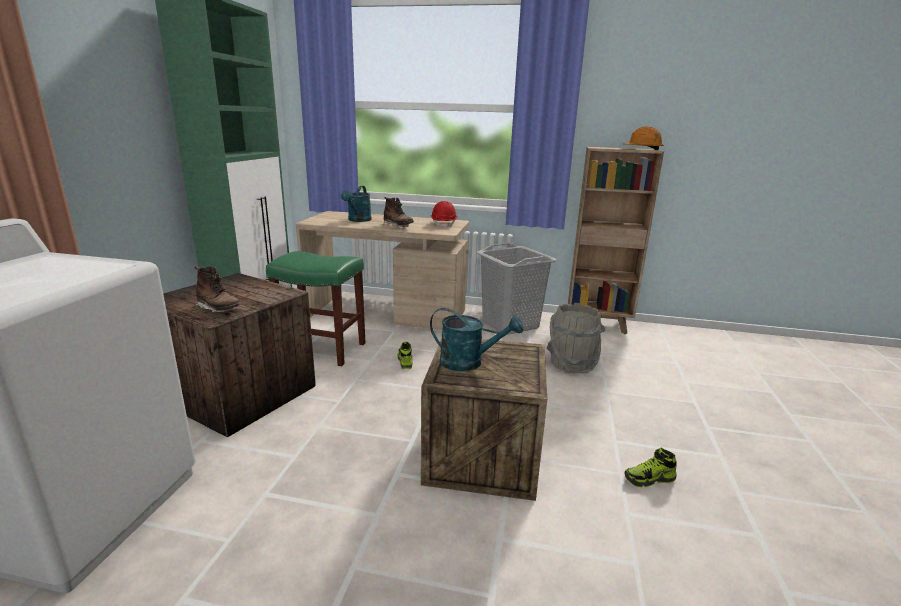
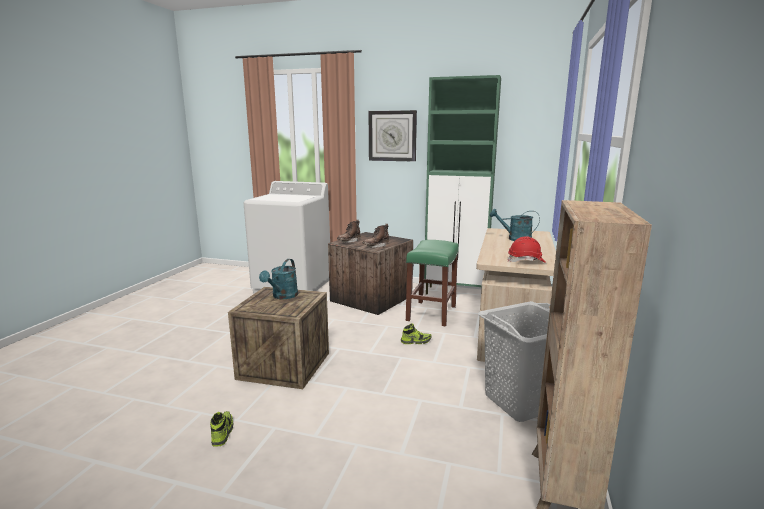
camera: 95 degrees right, 5 degrees down
(96, 92) = (392, 136): none -> wall clock
(398, 226) = (499, 248): brown boot -> brown boot (376, 246)
(572, 364) = (417, 431): grey bucket -> none
(642, 149) = (600, 215): orange hard hat -> none

